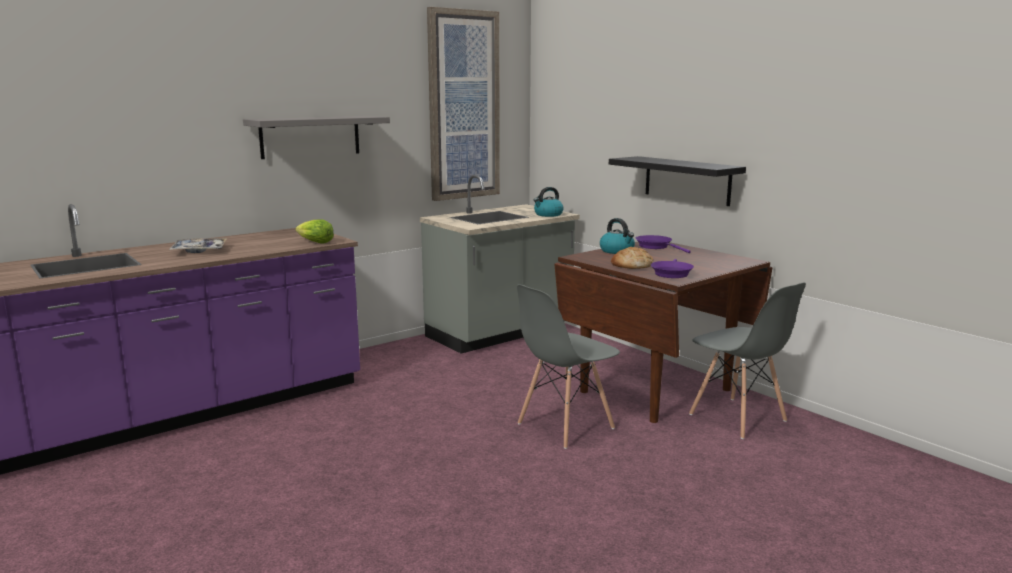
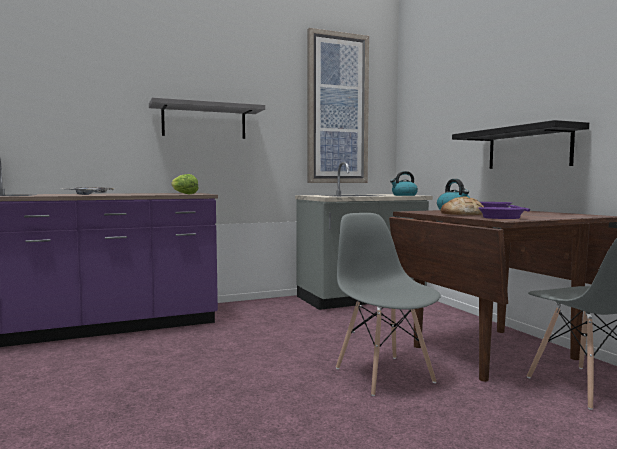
camera: 15 degrees right, 10 degrees down
(565, 426) = (384, 374): grey chair -> grey chair turned 90 degrees clockwise

